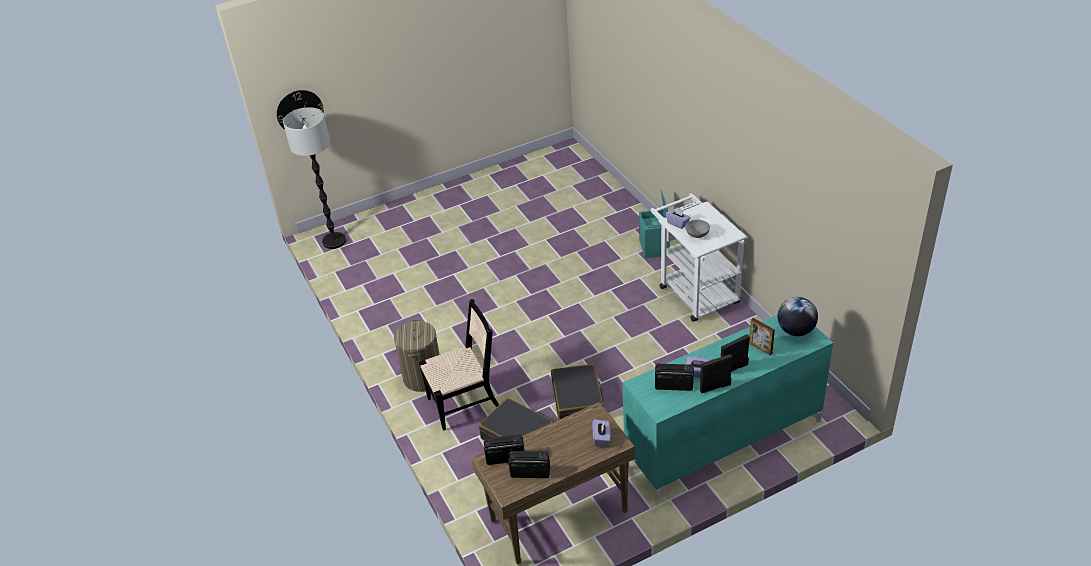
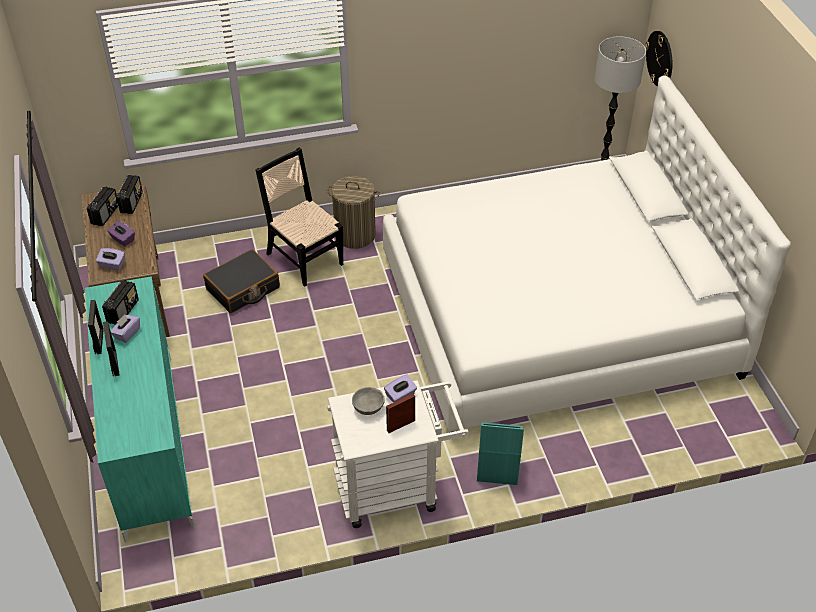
camera: 100 degrees right, 5 degrees up
(464, 404) = (305, 259): chair -> chair turned 150 degrees clockwise
(492, 243) = (557, 314): none -> white bed
(563, 444) = (122, 239): none -> purple tissue box
(578, 401) = (266, 340): black suitcase -> none
(760, 348) = (129, 394): picture frame -> picture frame (401, 425)
(796, 330) = (136, 435): globe -> none

